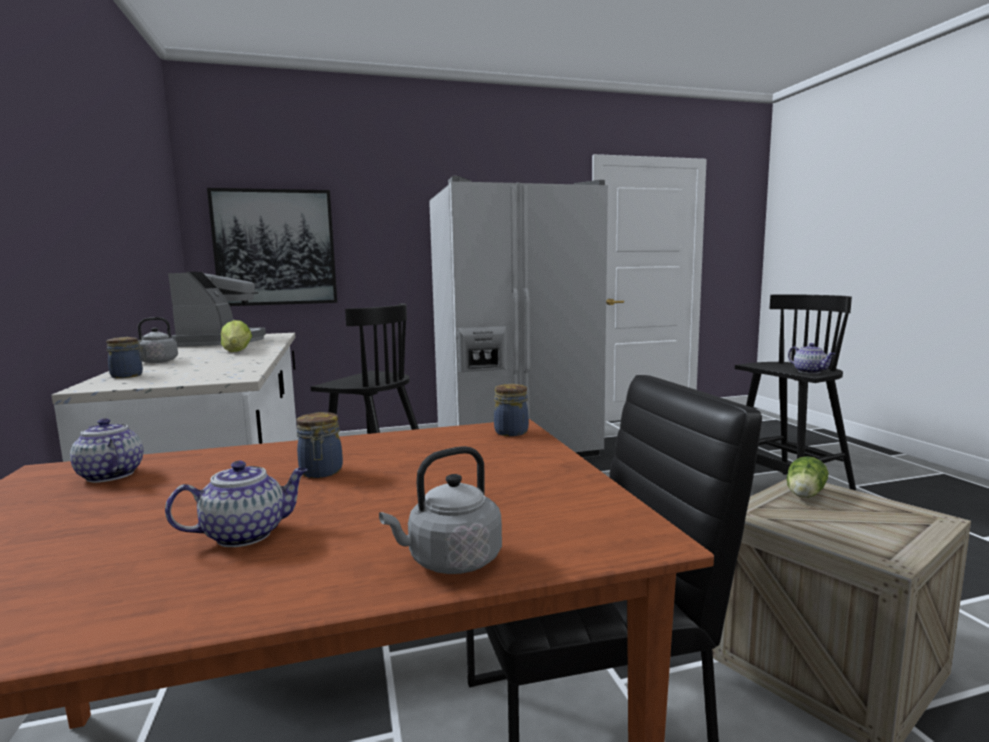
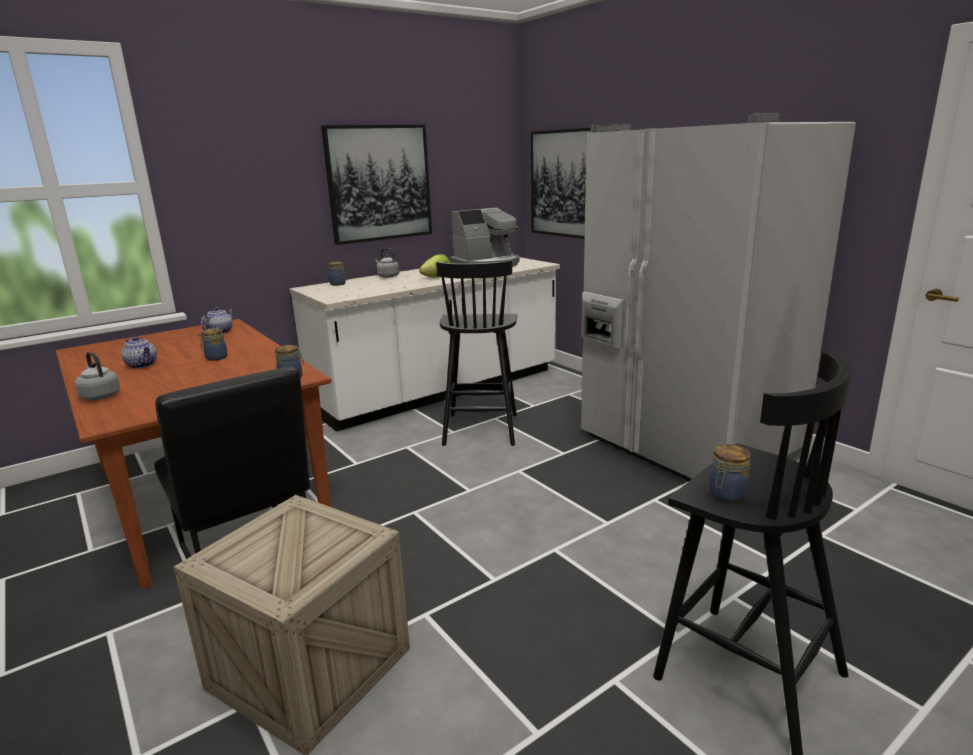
camera: 70 degrees right, 10 degrees up
(107, 219) = (379, 183): none -> picture
(804, 495) = (337, 532): lettuce -> none
(810, 372) = (726, 496): teapot -> jar

